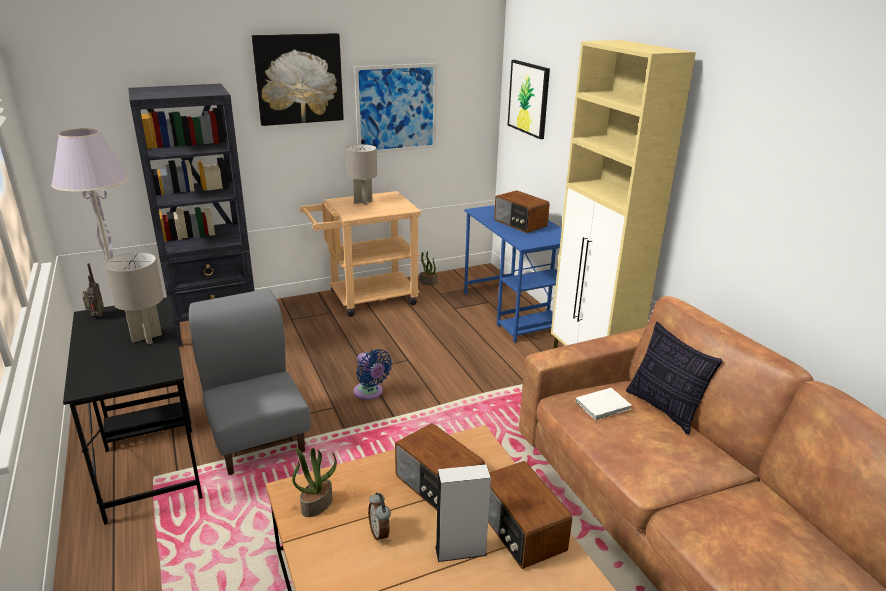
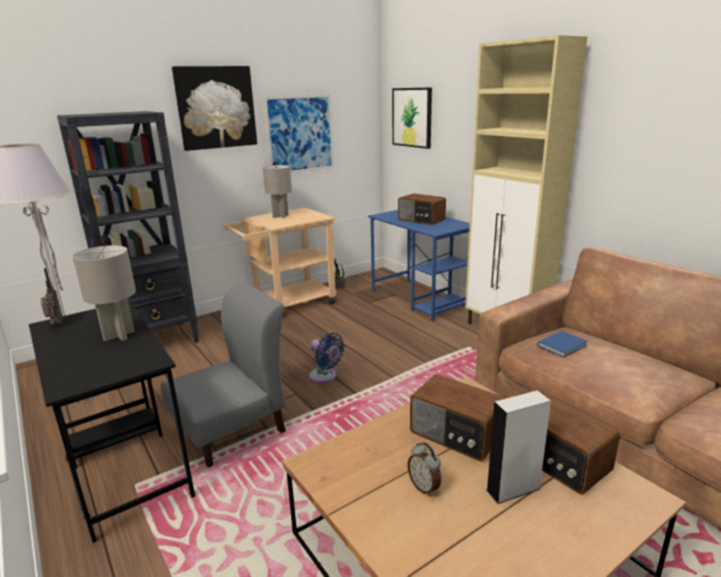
camera: 10 degrees left, 5 degrees down
(258, 438) = (232, 431): grey chair -> grey chair turned 90 degrees clockwise
(317, 504) = (345, 470): potted plant -> none
(604, 405) = (563, 345): white book -> blue book
(664, 409) = (610, 342): pillow -> none

